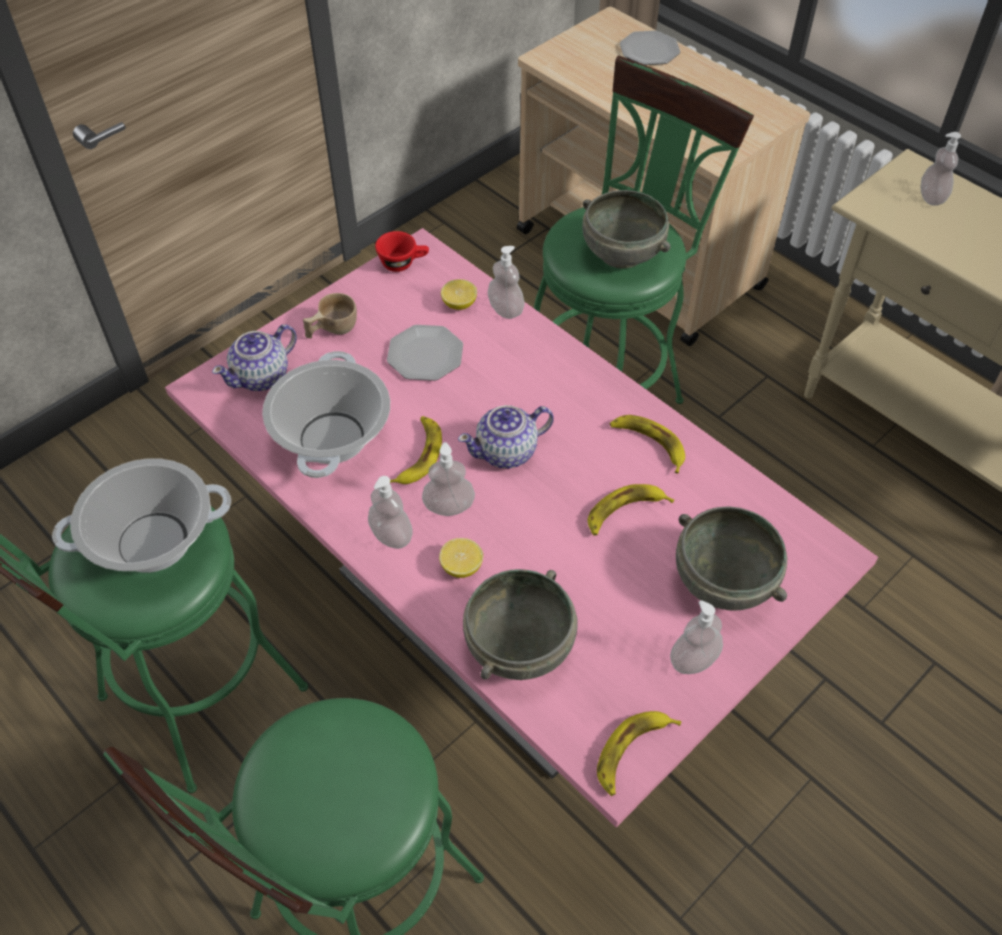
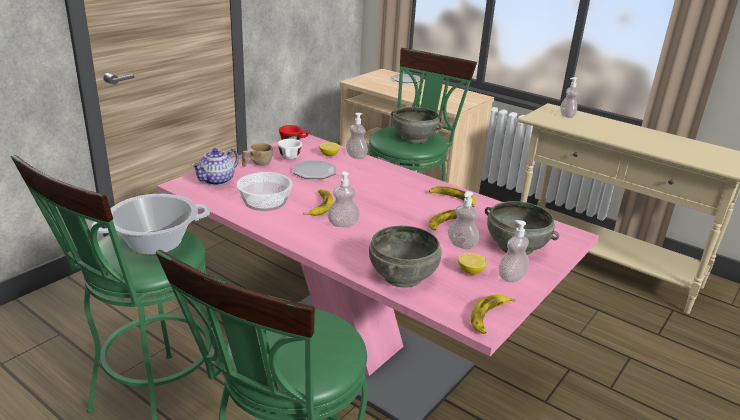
camera: 10 degrees left, 25 degrees down
(331, 438) = (264, 201): cooking pot -> bowl
(389, 314) = (289, 158): none -> white cup
(391, 535) = (310, 236): soap dispenser -> soap dispenser (461, 245)
(461, 567) = (357, 246): lemon -> lemon (470, 271)
(507, 452) = (372, 203): teapot -> none

